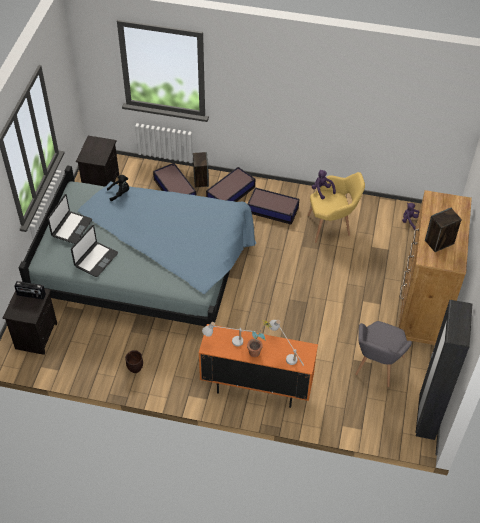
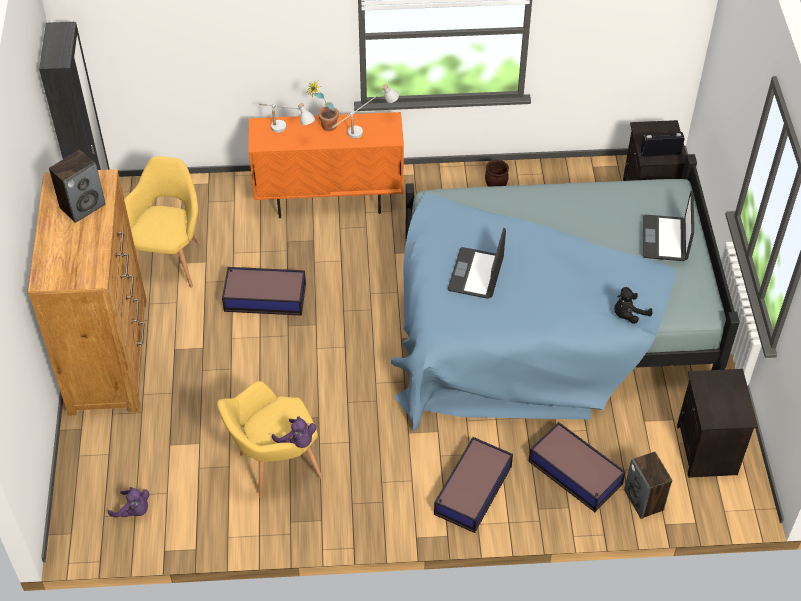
camera: 165 degrees right, 0 degrees up
(95, 259) = (602, 207): laptop -> laptop (476, 274)
(201, 180) = (538, 504): speaker -> speaker (644, 500)
(273, 210) = (385, 473): storage box -> storage box (264, 297)
(376, 368) = (171, 258): grey armchair -> yellow armchair

